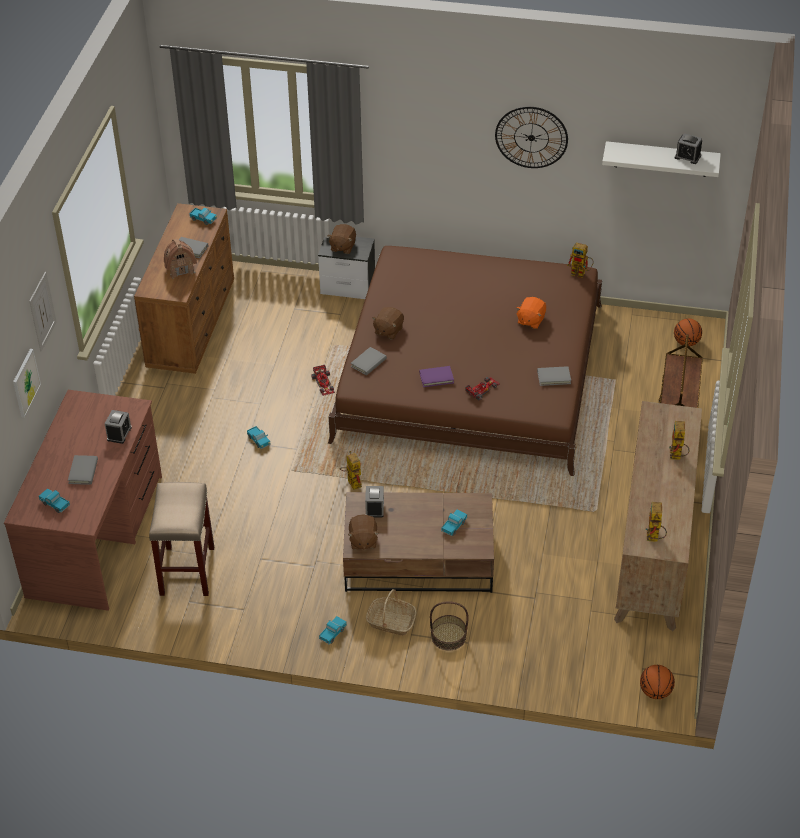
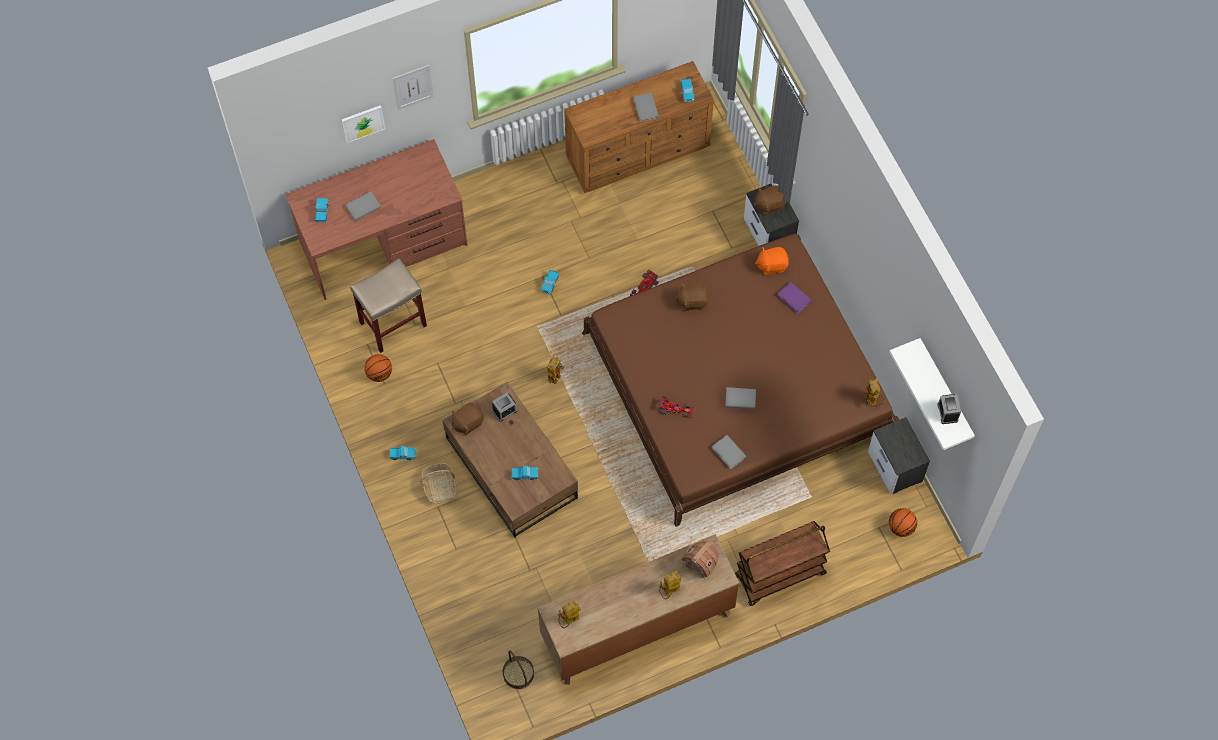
camera: 55 degrees right, 20 degrees up
(119, 433) = (414, 203): alarm clock -> none
(180, 269) = (617, 117): toy house -> toy house (701, 563)
(368, 363) = (645, 310): grey book -> grey book (740, 399)
(436, 378) = (664, 368): purple book -> purple book (794, 298)
(448, 636) = (452, 532): basket -> basket (518, 674)
(530, 320) = (784, 397): orange plush toy -> orange plush toy (772, 265)
(531, 137) = (885, 277): wall clock -> none
(629, 320) = (895, 467): none -> nightstand
(655, 692) = (497, 702): basketball -> basketball (379, 374)

